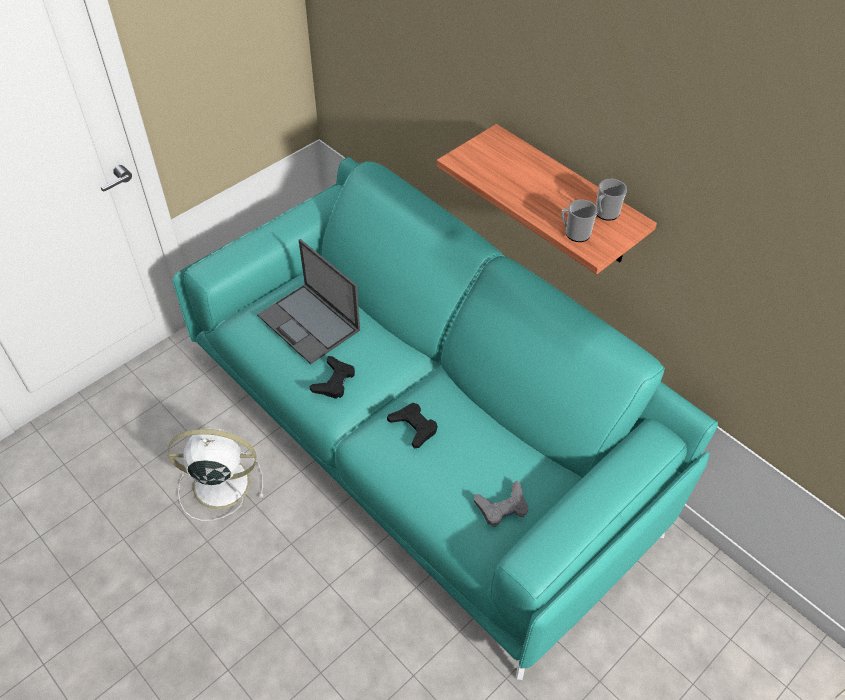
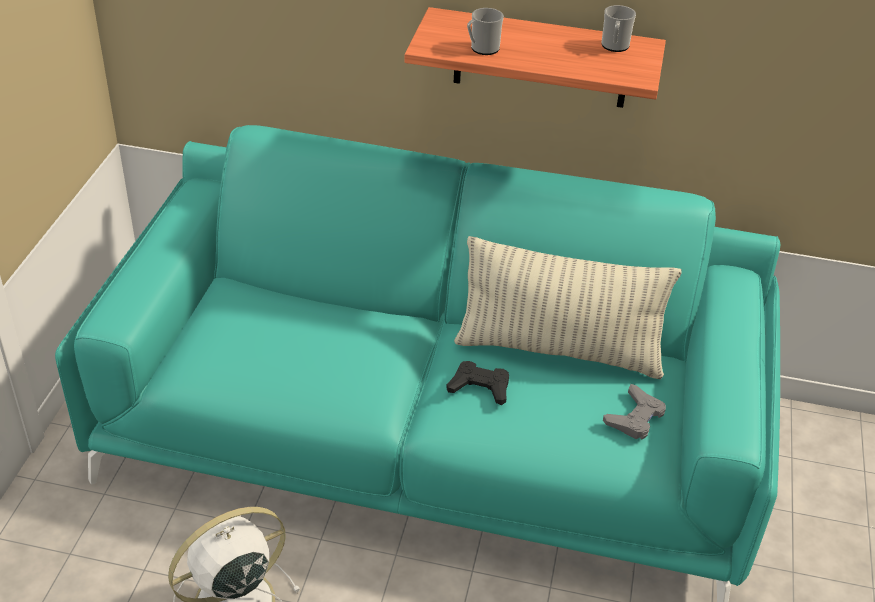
camera: 35 degrees left, 10 degrees down
(310, 323) = (268, 339): laptop -> none
(334, 381) = (351, 383): black game controller -> none
(493, 427) = (559, 350): none -> pillow
(574, 233) = (606, 70): mug -> mug (482, 49)

